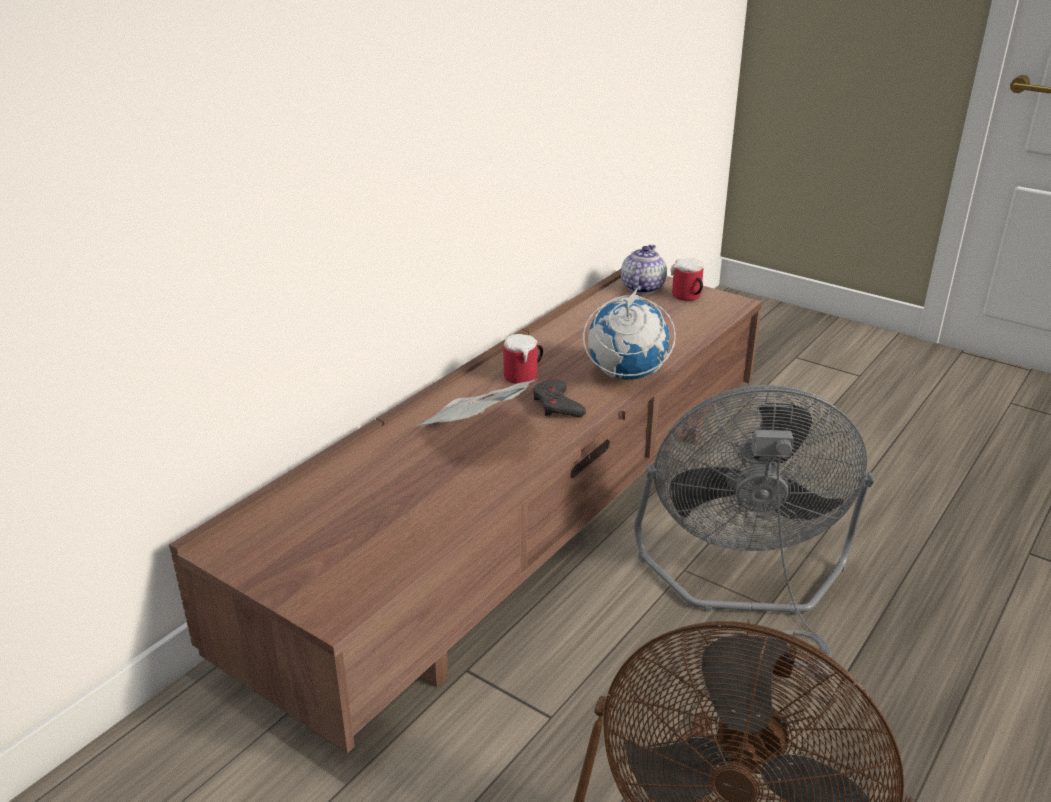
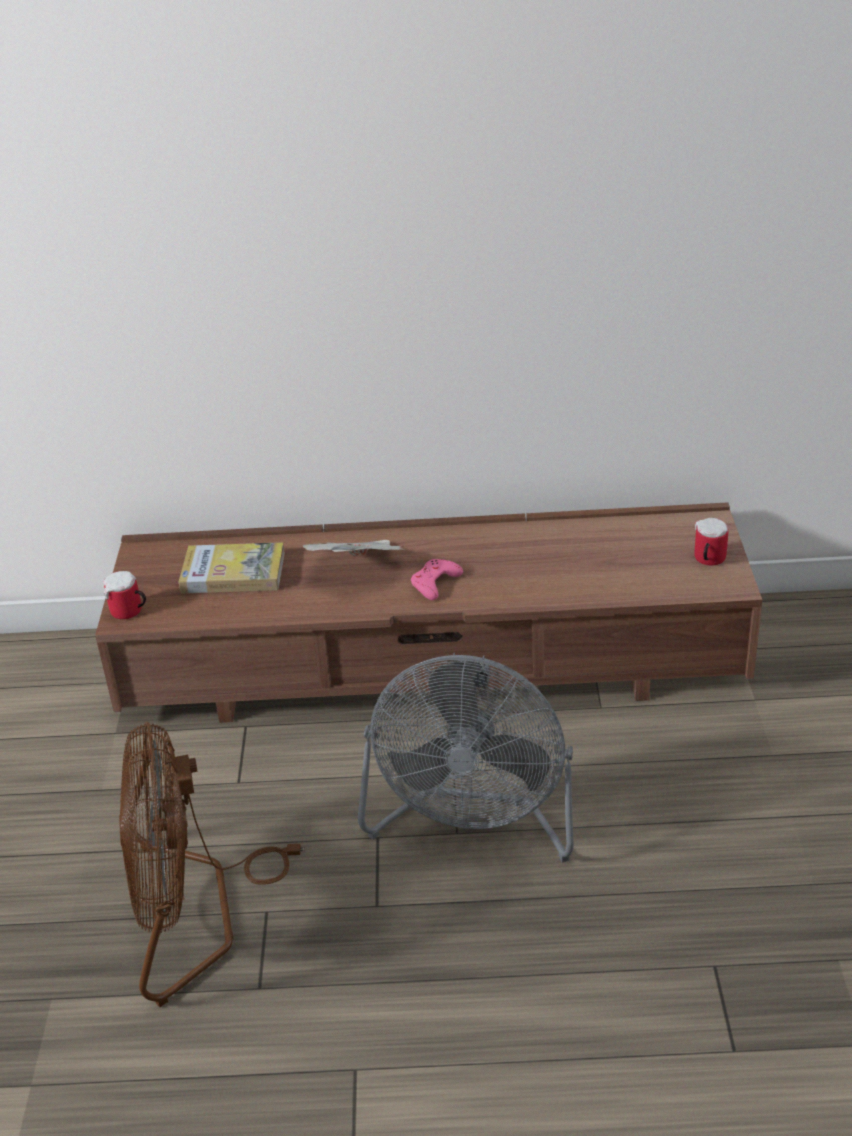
camera: 55 degrees right, 5 degrees up
(367, 501) = (233, 573): none -> book
(525, 376) = (459, 550): mug -> mug (129, 612)
(557, 405) = (435, 583): grey game controller -> pink game controller
(625, 375) = (519, 591): globe -> none
(642, 287) = (691, 530): teapot -> none
(754, 591) = (467, 817): grey fan -> grey fan turned 135 degrees clockwise

